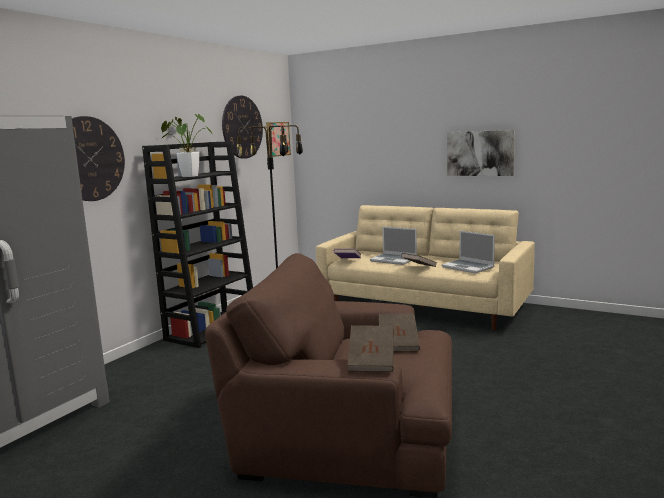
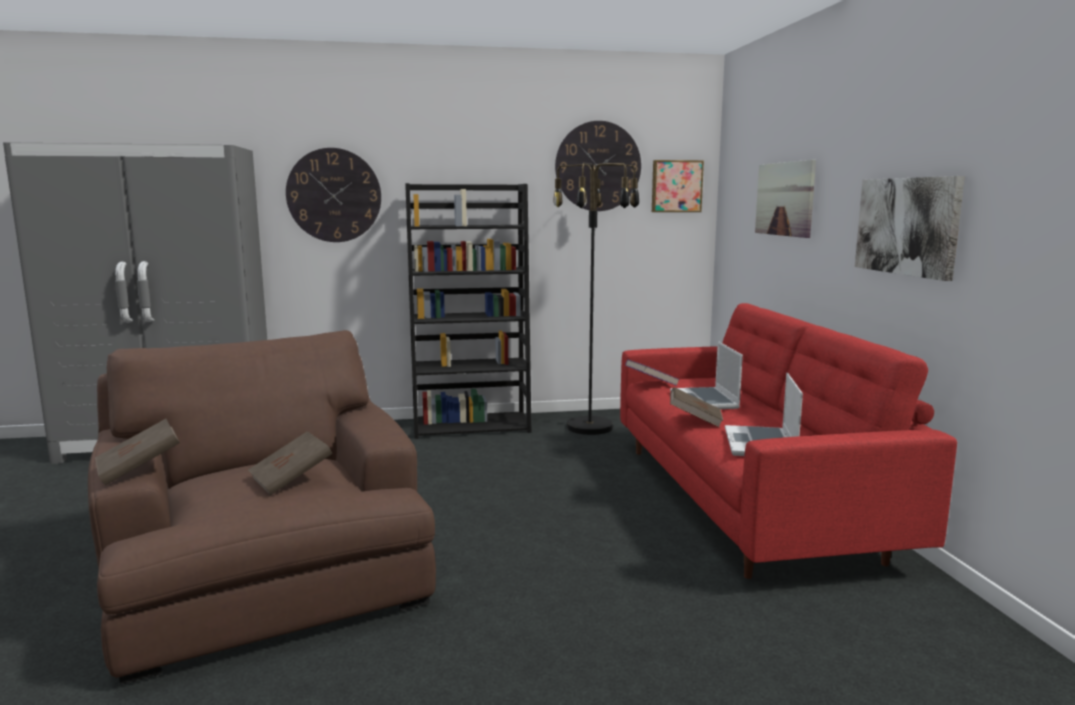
camera: 50 degrees right, 0 degrees up
(186, 176) = (451, 225): potted plant -> none
(373, 143) = (784, 199): none -> picture
(424, 306) = (747, 499): beige sofa -> red sofa

